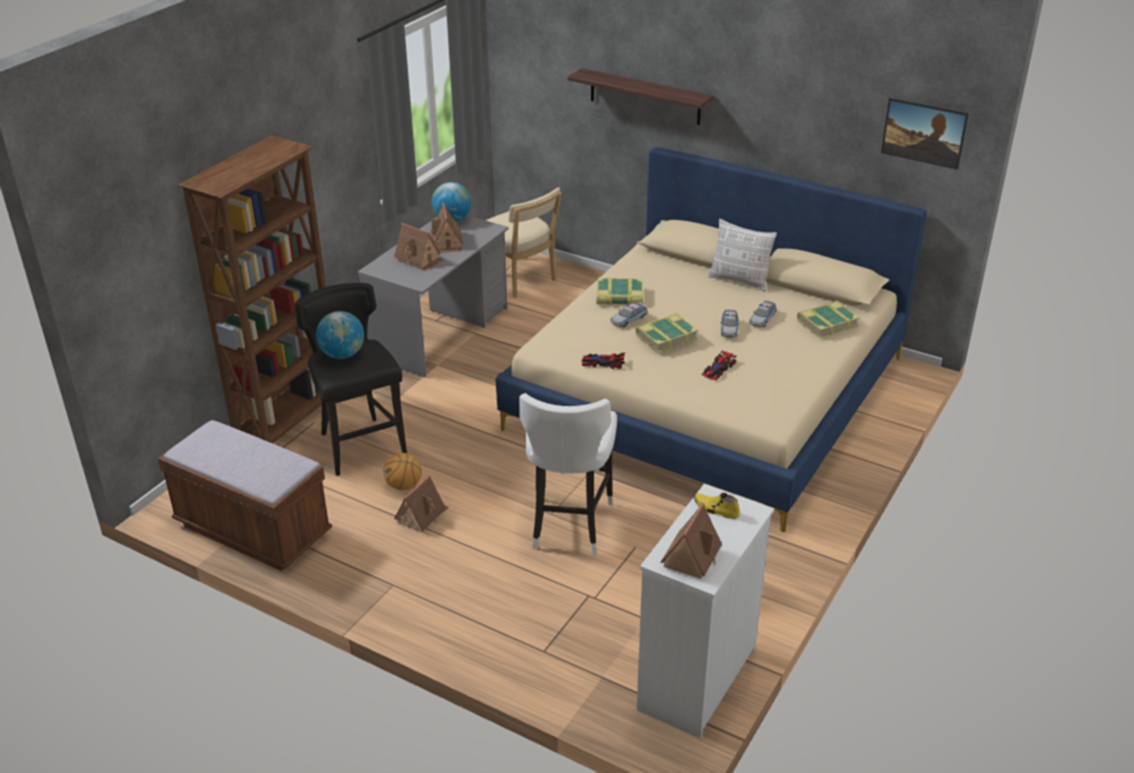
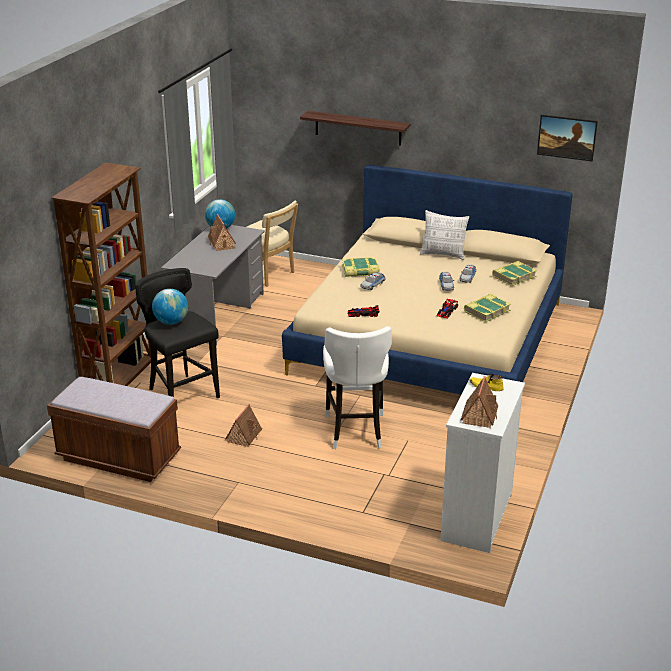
camera: 10 degrees left, 5 degrees down
(404, 486) = (224, 418): basketball -> none
(419, 259) = (205, 256): toy house -> none
(666, 337) = (403, 293): book -> book (486, 311)

